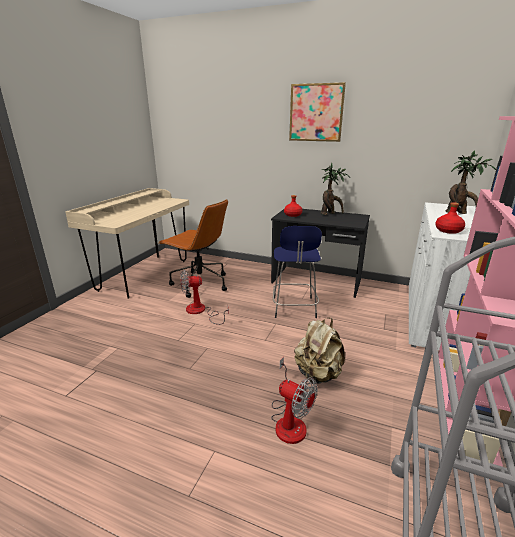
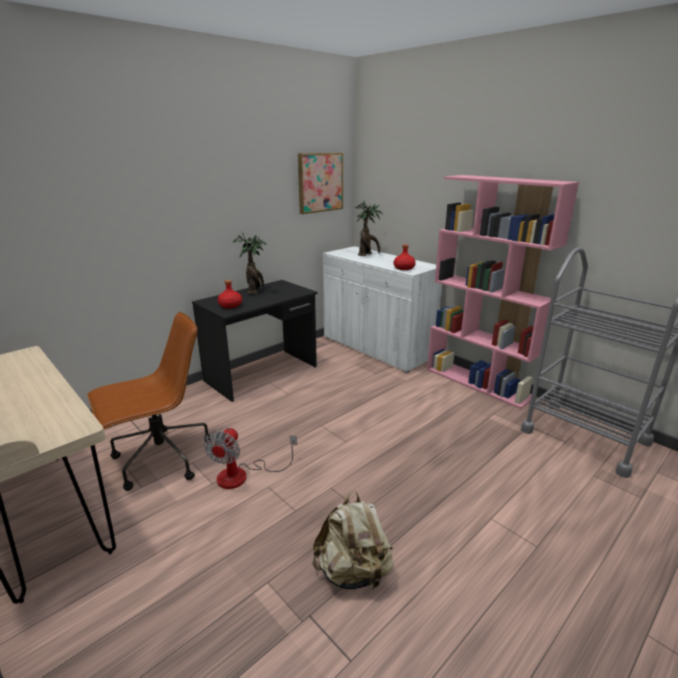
camera: 65 degrees left, 0 degrees up
(289, 420) = (467, 462): fan -> none
(294, 308) = (303, 405): blue stool -> none
(316, 113) = (207, 173): picture -> picture (320, 182)
(318, 374) = (418, 428): beige backpack -> beige backpack (353, 572)

